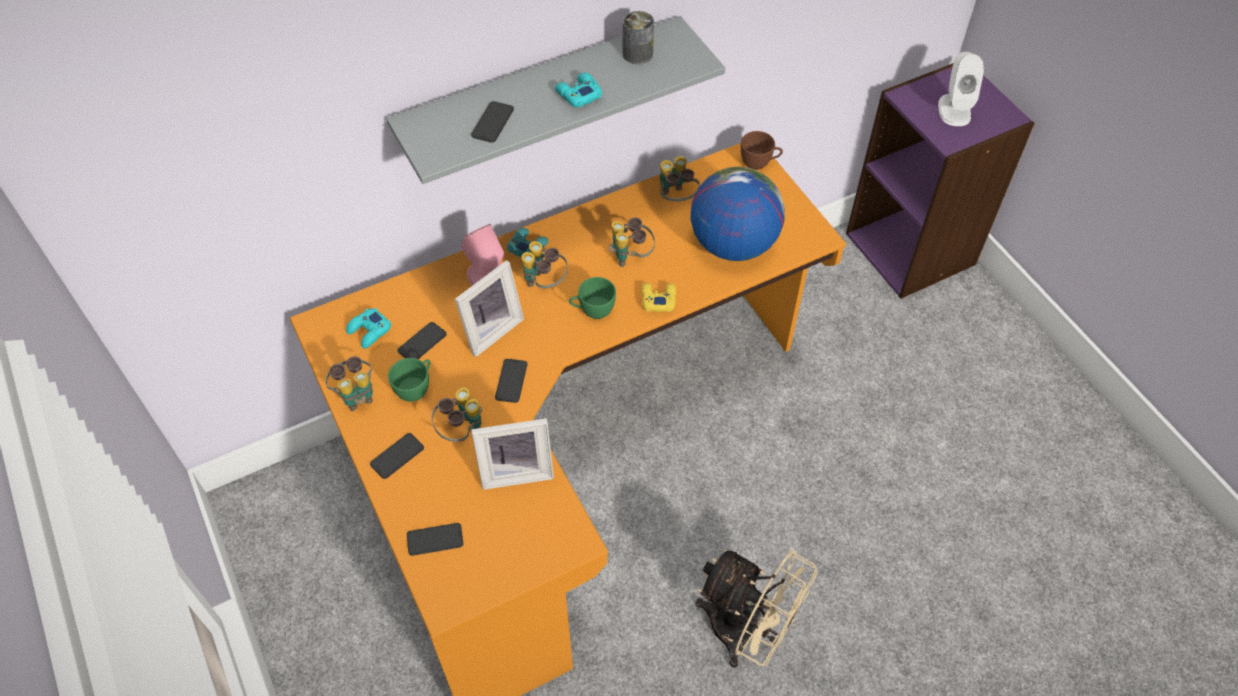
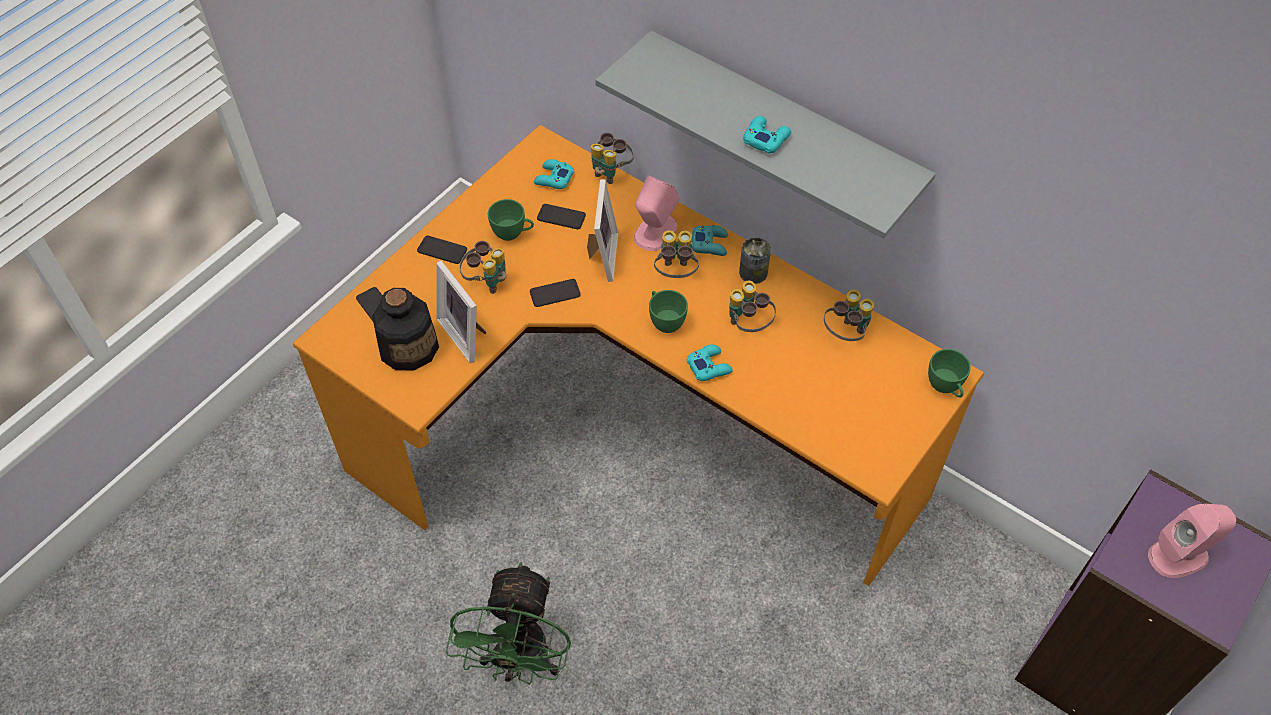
camera: 65 degrees right, 0 degrees up
(356, 395) = (486, 199): binoculars -> binoculars (610, 172)
(490, 330) = (600, 256): picture frame -> picture frame turned 105 degrees counterclockwise
(492, 122) = (689, 96): phone -> none
(502, 526) = (409, 347): none -> bottle
(637, 54) = (852, 160): can -> can (753, 272)
(658, 299) = (709, 366): yellow game controller -> turquoise game controller
(732, 244) = (817, 402): globe -> none
(746, 632) = (520, 661): beige fan -> green fan
(759, 163) = (945, 388): brown cup -> green cup
(954, 109) = (1179, 555): white speaker -> pink speaker

